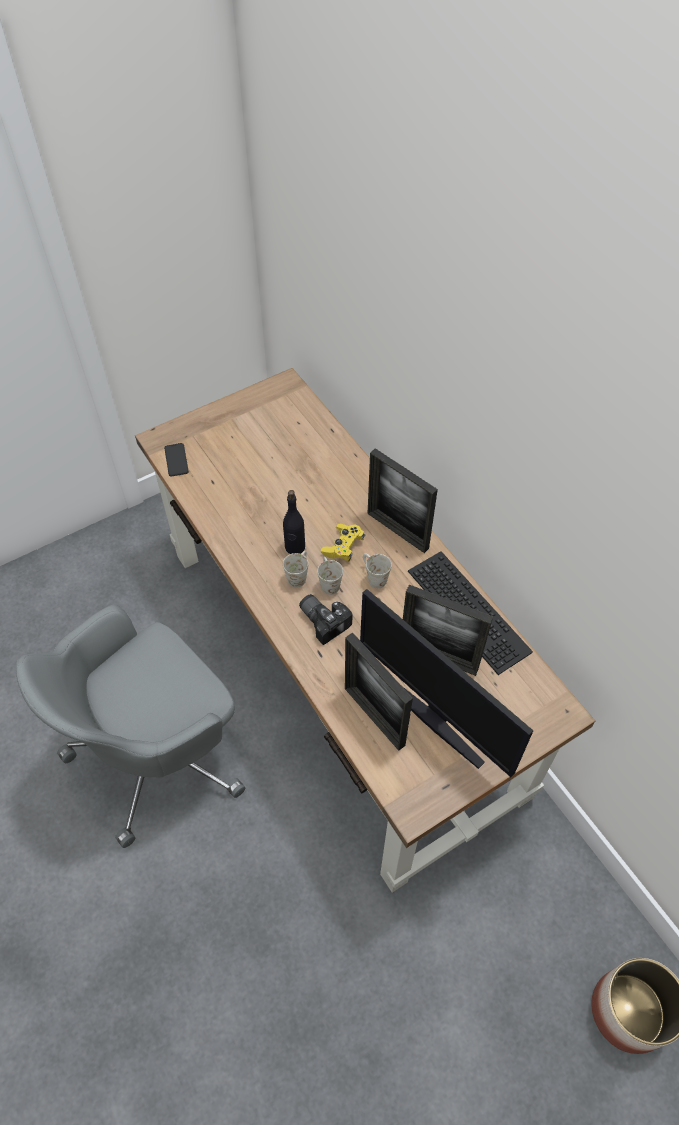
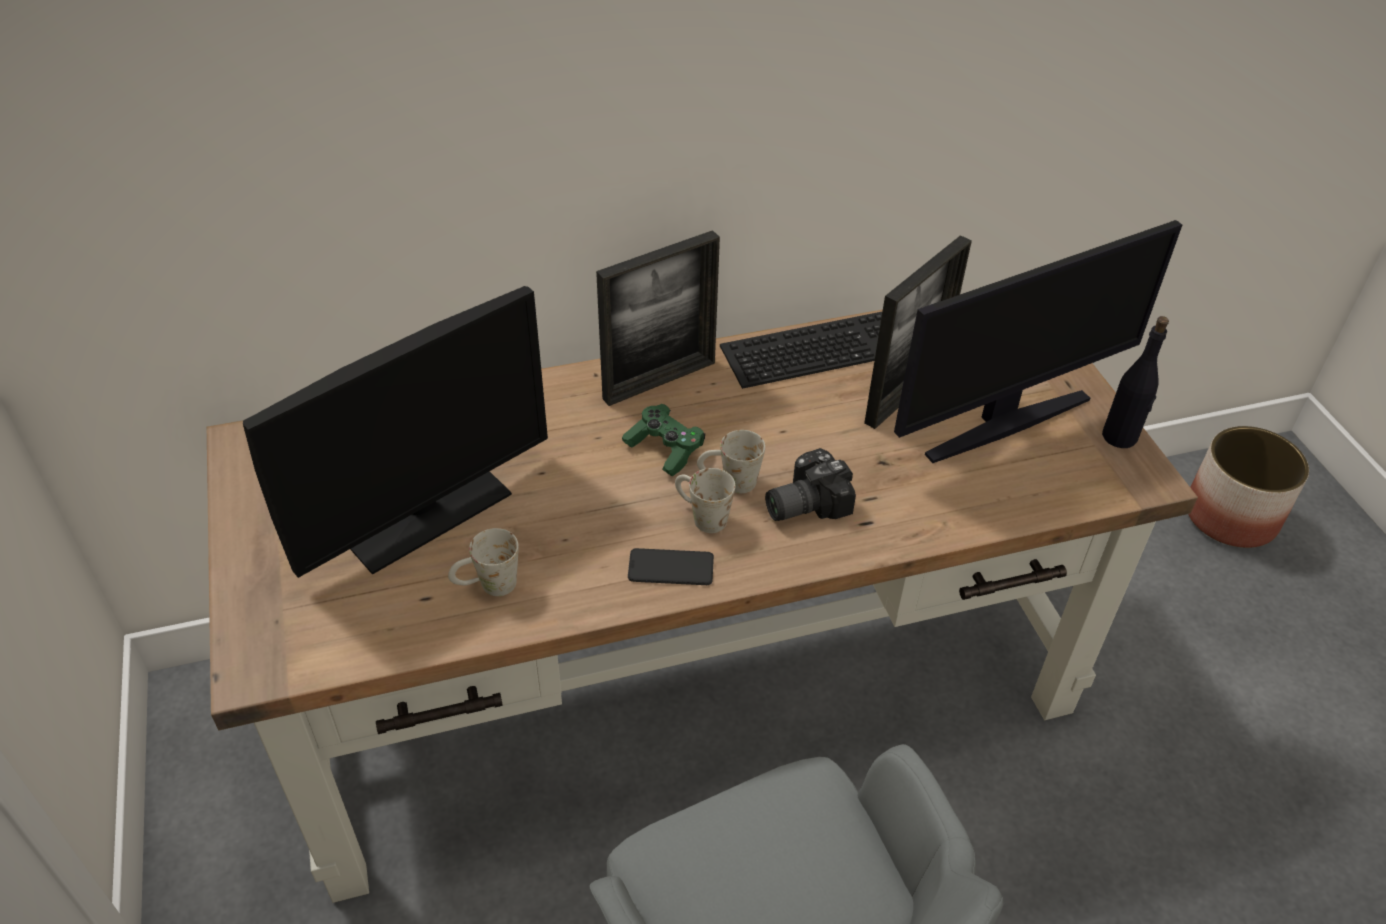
camera: 75 degrees left, 10 degrees down
(176, 460) = (333, 648): phone -> phone (671, 568)
(264, 463) = (424, 512): none -> monitor
(295, 547) = (640, 509): black bottle -> black bottle (1120, 437)
(343, 547) = (664, 449): yellow game controller -> green game controller
(373, 576) = (738, 427): white mug -> white mug (487, 586)
(374, 716) = (993, 484): picture frame -> none

